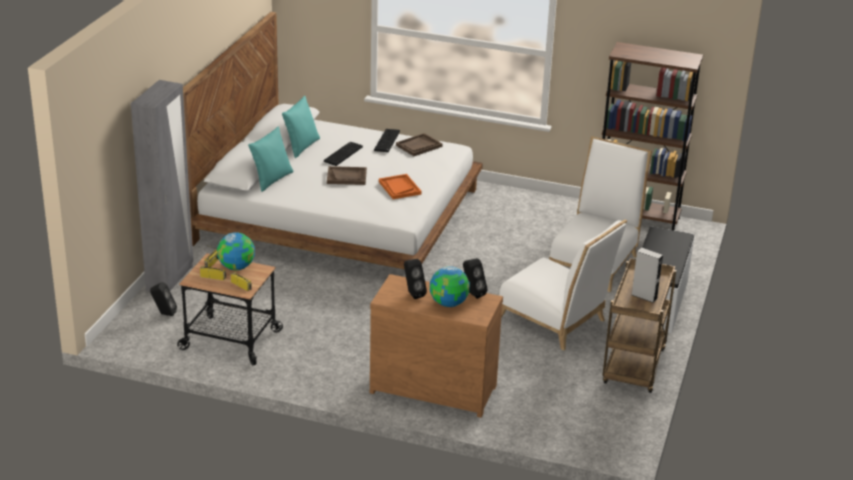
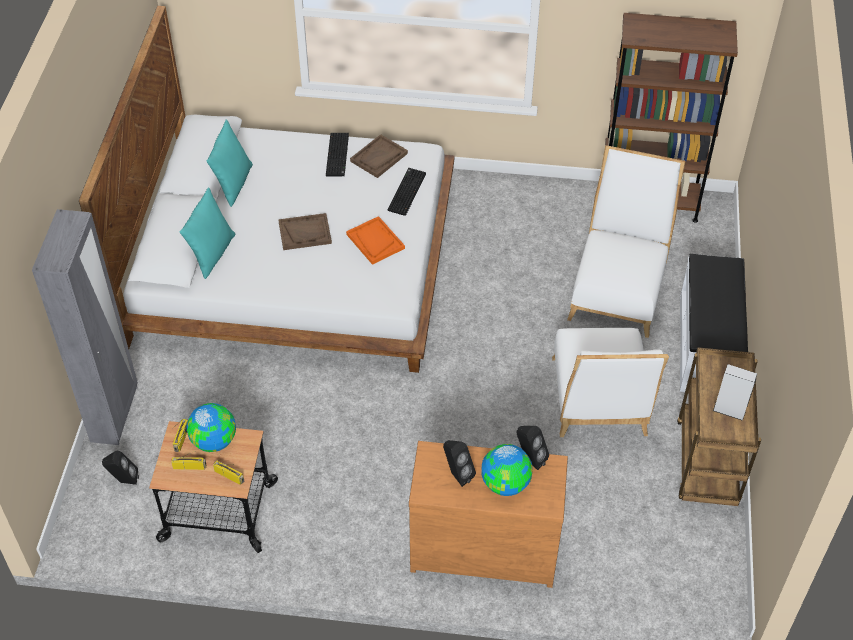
camera: 10 degrees left, 20 degrees up
(342, 154) = (288, 189): keyboard -> keyboard (406, 191)
(556, 322) = (599, 403): white chair -> white chair turned 60 degrees clockwise

